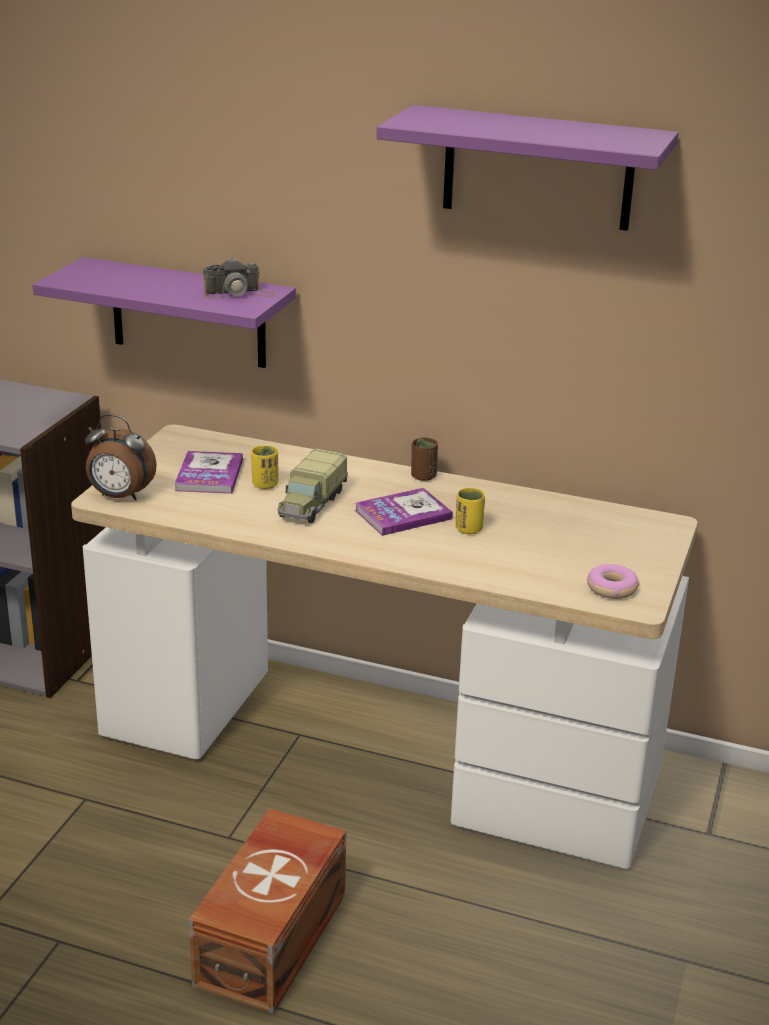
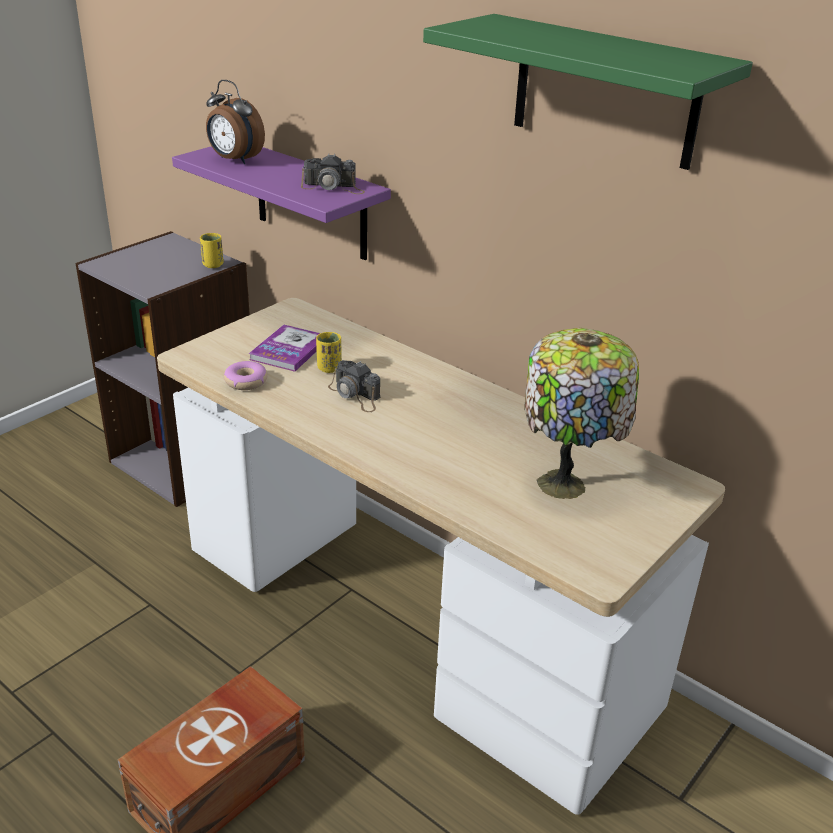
camera: 20 degrees right, 5 degrees up
(120, 497) = (200, 357): alarm clock -> alarm clock (234, 160)
(311, 504) = (355, 395): toy truck -> camera
(403, 514) = (431, 422): book -> none
(423, 476) = (477, 387): brown cup -> none
(468, 529) = (482, 450): yellow cup -> yellow cup (213, 265)
(538, 168) = (605, 92): purple shelf -> green shelf
(562, 543) = (566, 485): none -> table lamp
(611, 588) = (584, 548): donut -> donut (246, 381)

